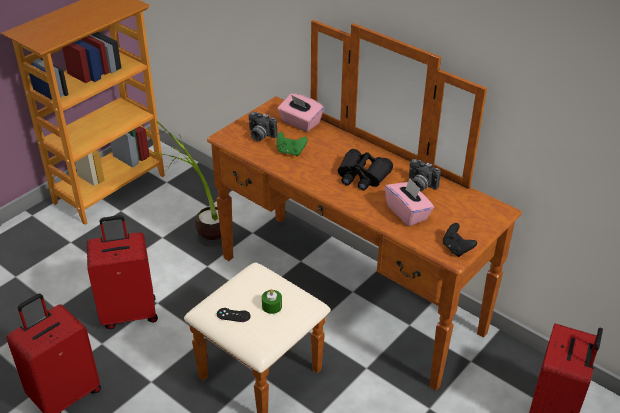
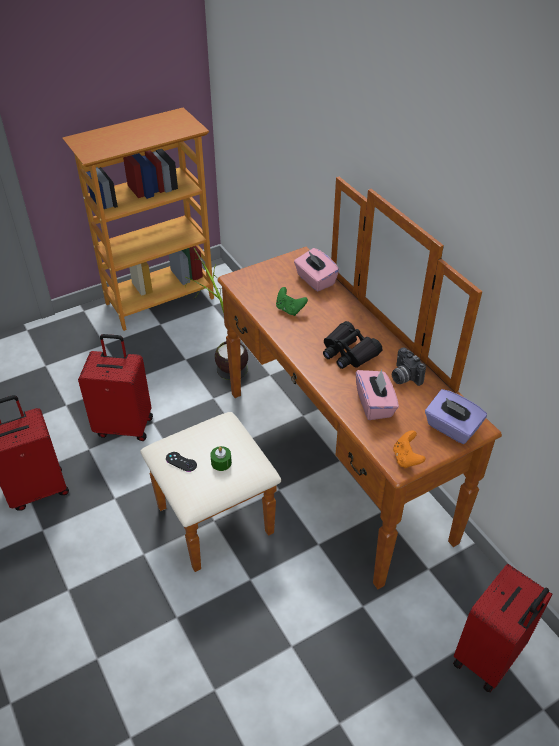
camera: 20 degrees right, 5 degrees up
(260, 136) = (268, 286): camera -> none
(456, 249) = (406, 458): black game controller -> orange game controller
(480, 216) = (451, 428): none -> purple tissue box

